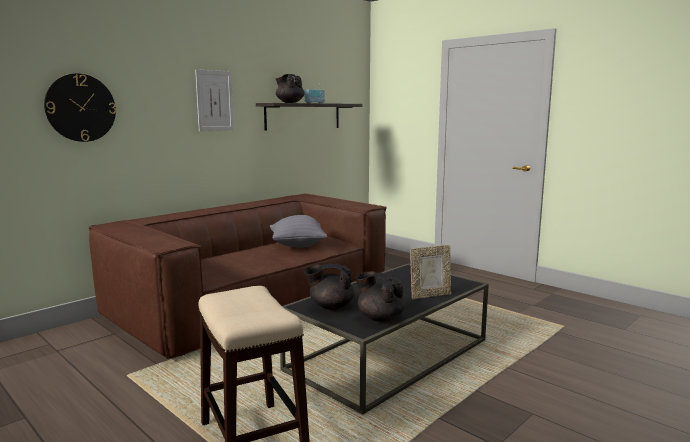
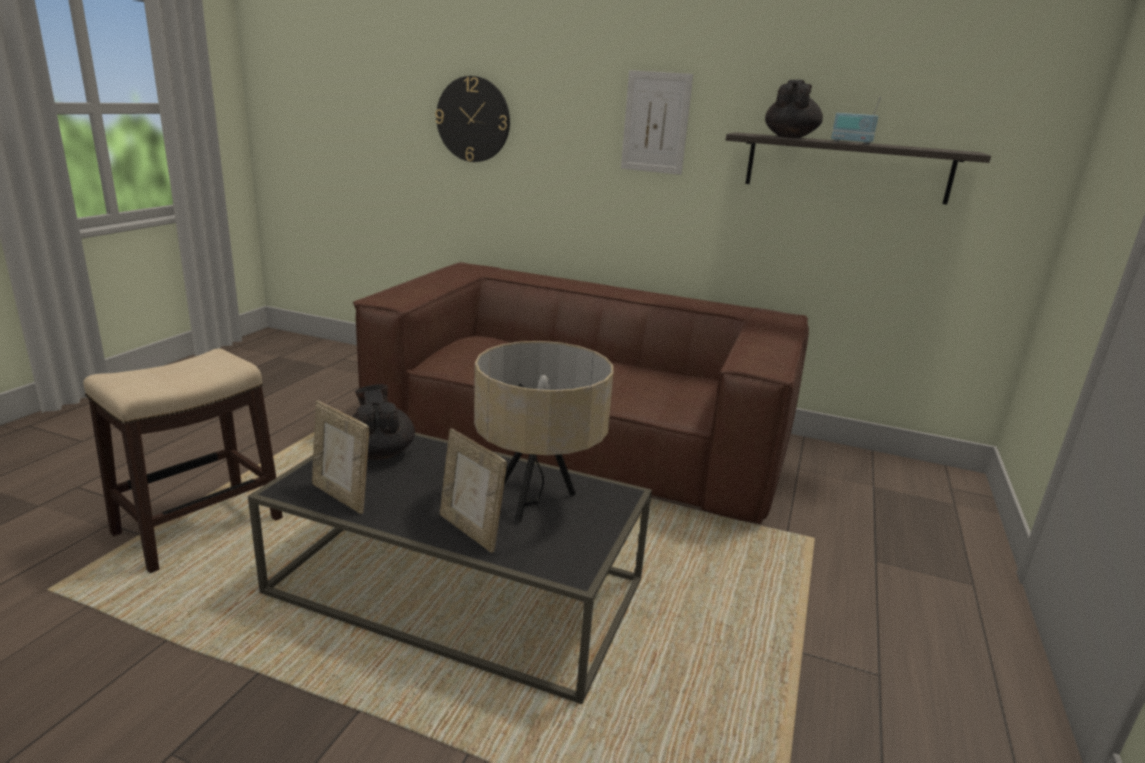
camera: 65 degrees right, 10 degrees up
(297, 246) = (633, 383): grey pillow -> none
(380, 318) = (342, 496): black teapot -> picture frame
(409, 281) = (538, 501): none -> beige table lamp

